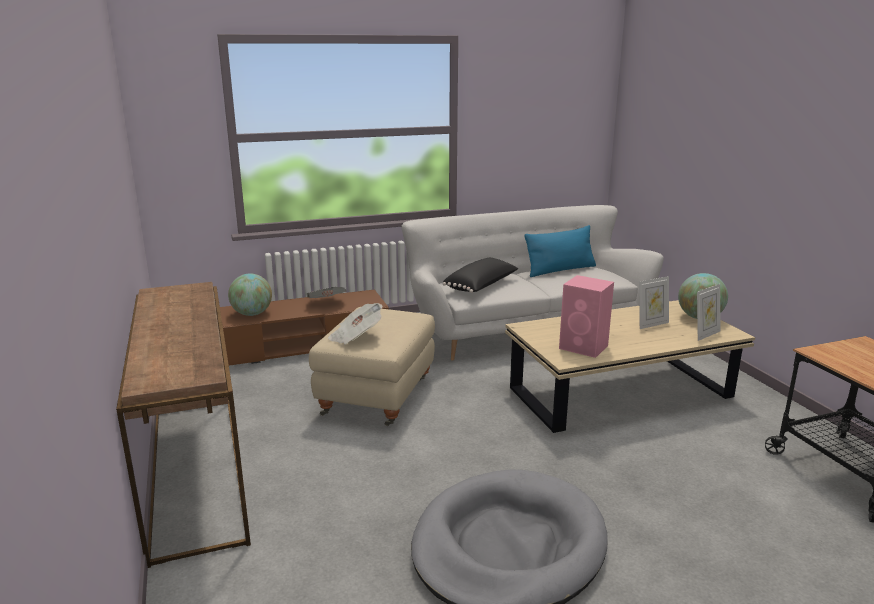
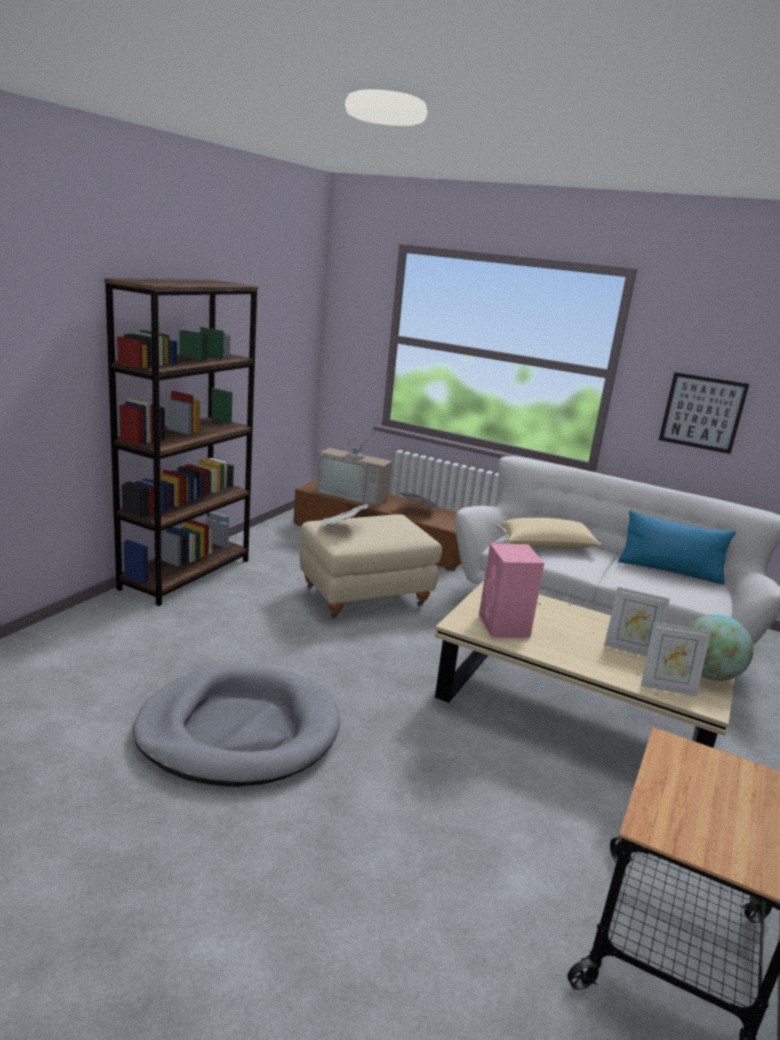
camera: 45 degrees right, 0 degrees up
(194, 469) = (186, 574): brown console table -> brown bookcase
(252, 314) = (354, 495): globe -> television
(482, 286) = (546, 547): black pillow -> beige pillow
(524, 145) = (702, 412): none -> picture

